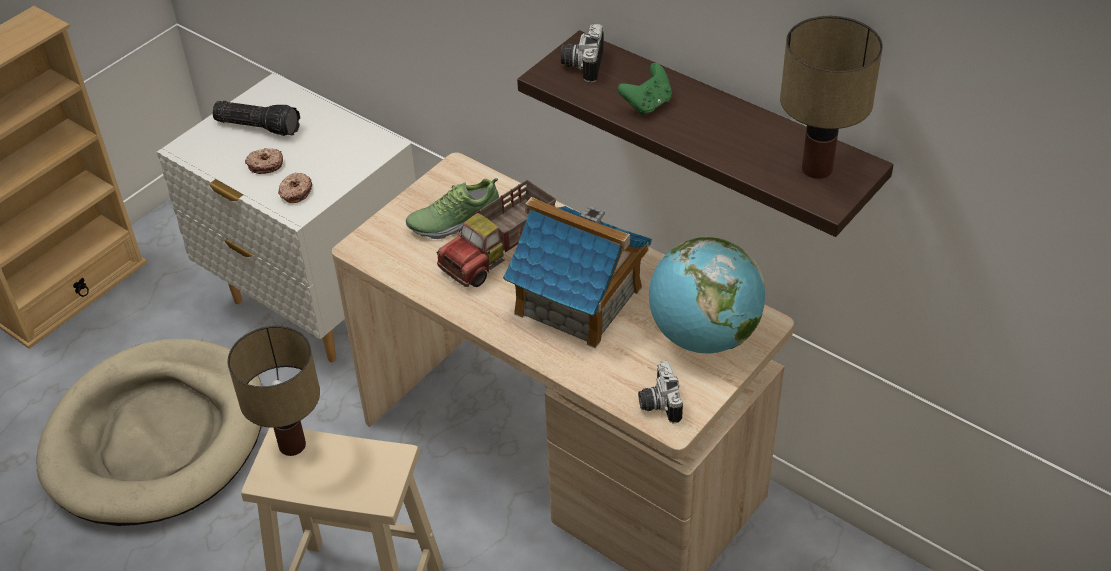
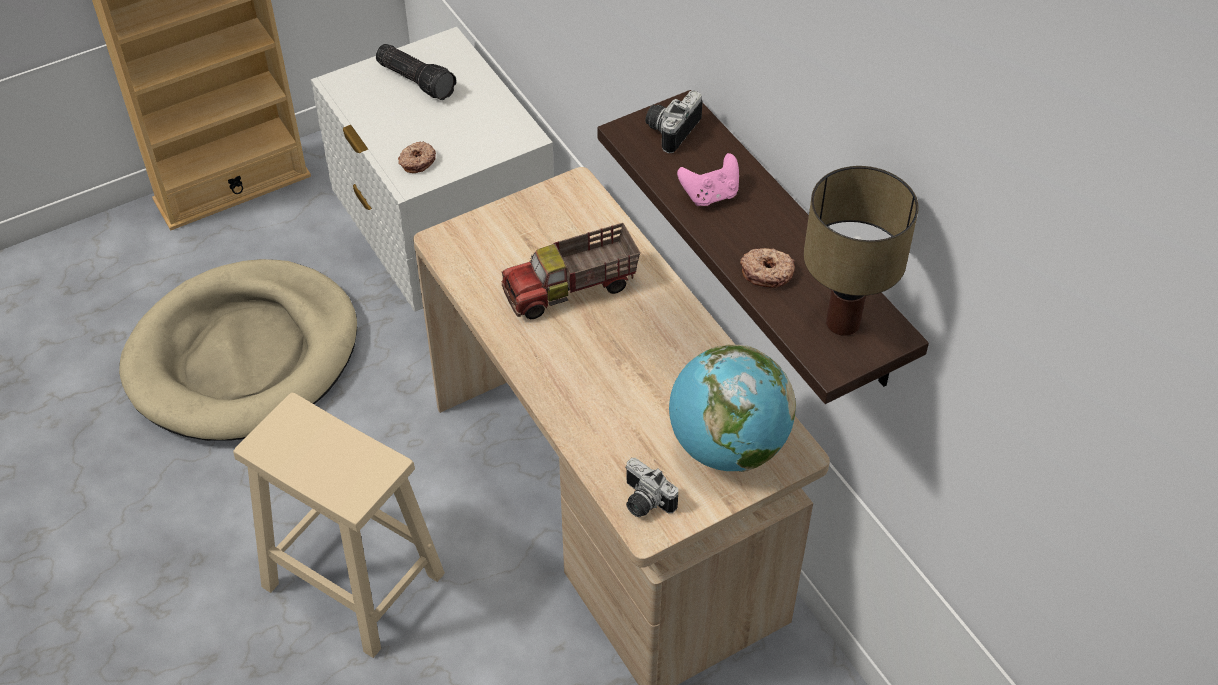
camera: 20 degrees right, 5 degrees up
(265, 165) = (403, 124): donut -> donut (767, 272)
(294, 445) = (301, 420): table lamp -> none
(454, 221) = (545, 241): shoe -> none
(579, 301) = (622, 367): toy house -> none
(647, 104) = (710, 195): green game controller -> pink game controller
(657, 403) = (643, 502): camera -> camera turned 60 degrees counterclockwise

